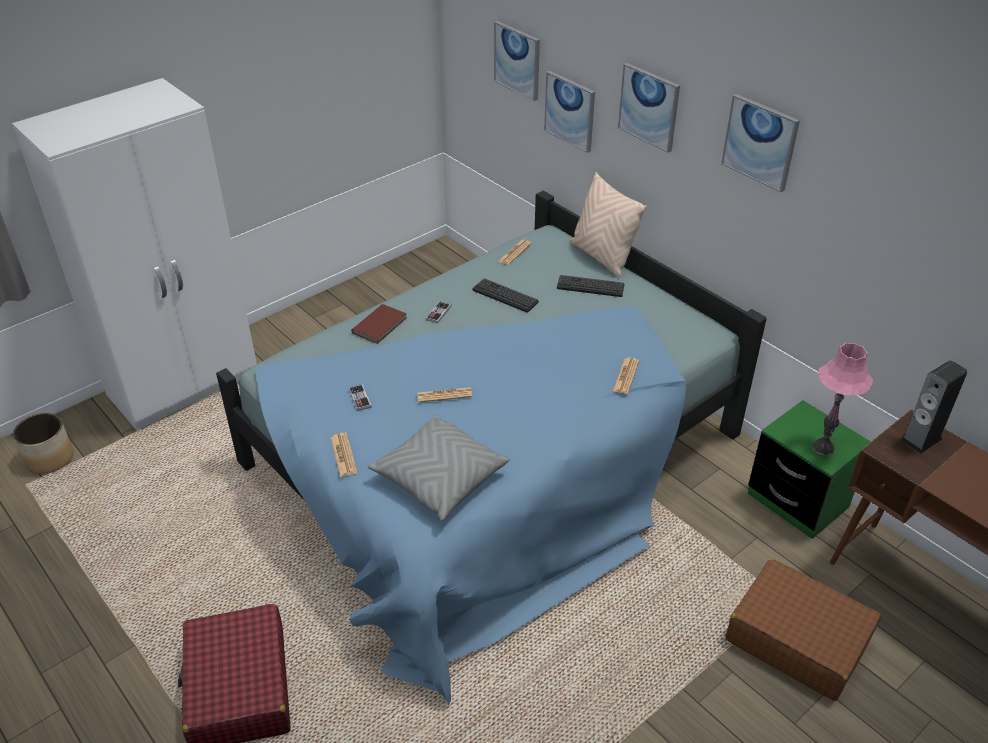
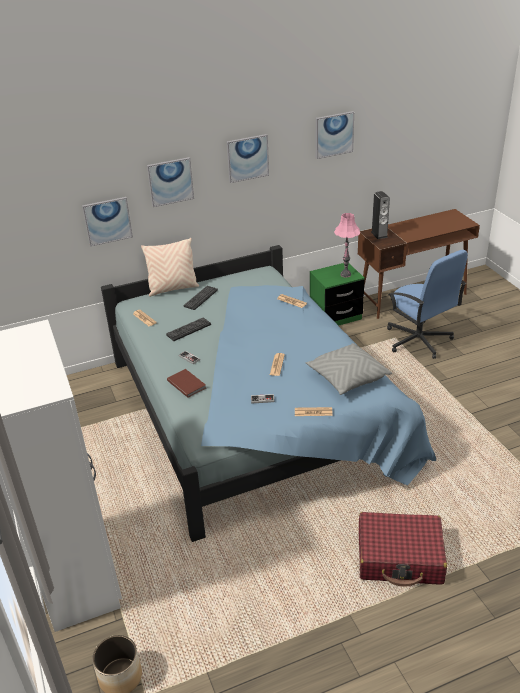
camera: 70 degrees left, 5 degrees down
(517, 60) = (49, 215): picture -> picture (334, 134)
(797, 639) = (418, 340): brown suitcase -> blue office chair

